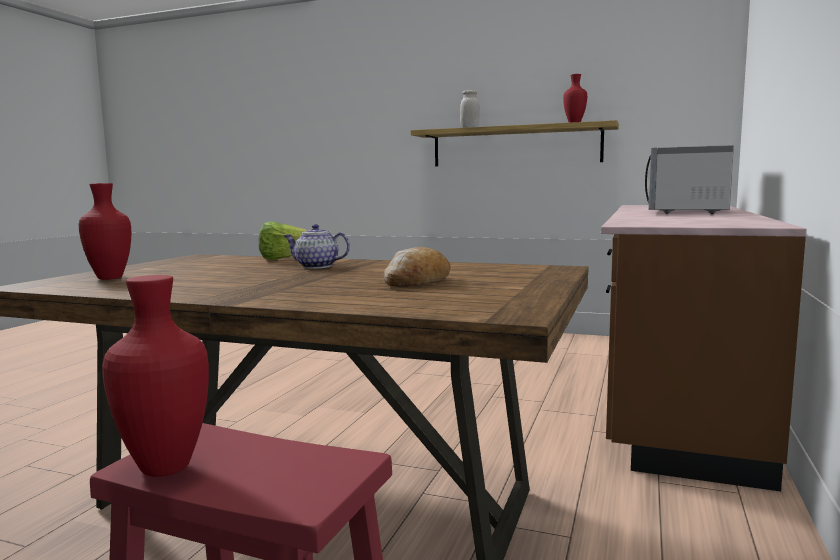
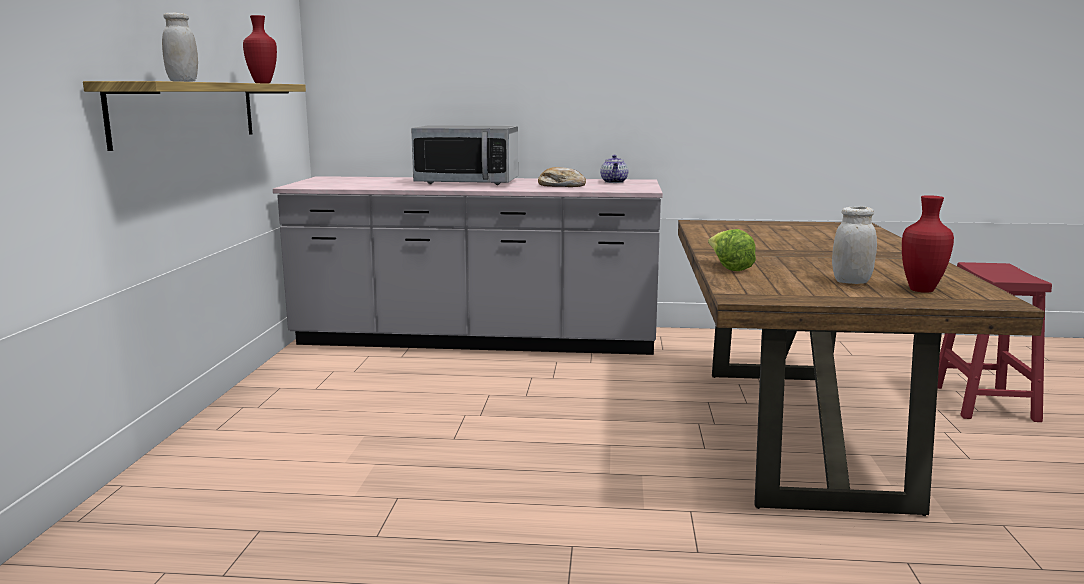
camera: 105 degrees left, 5 degrees up
(169, 467) = (1025, 277): red vase -> none
(178, 271) = (851, 282): none -> white jar
(316, 266) = (761, 256): teapot -> teapot (614, 182)
(416, 282) = (796, 236): bread -> bread (561, 186)
(672, 389) = (477, 339): brown counter -> grey counter

